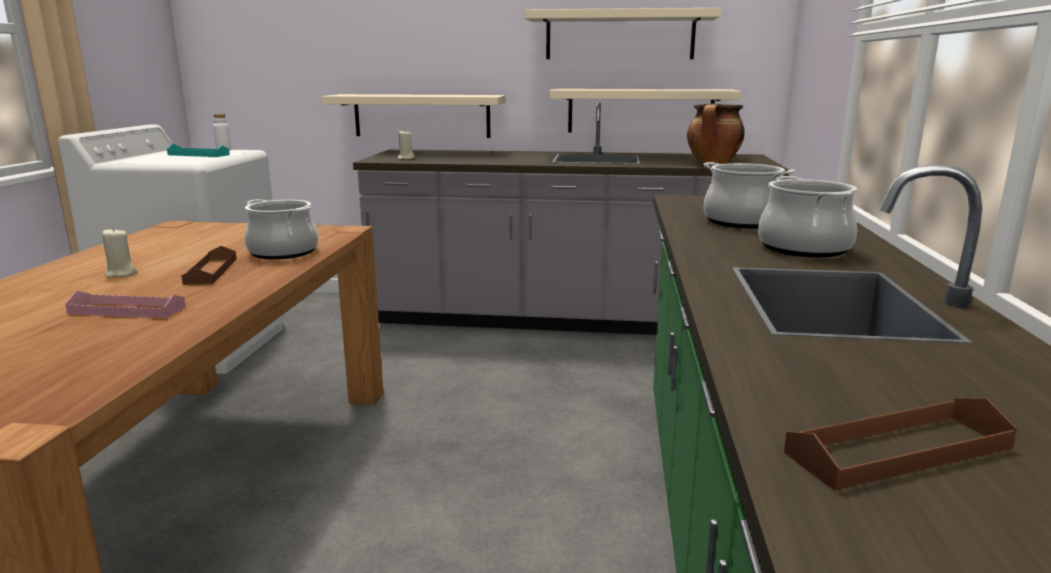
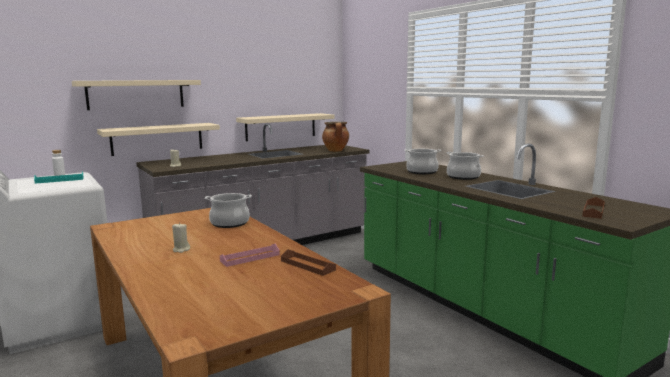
camera: 40 degrees left, 5 degrees down
(211, 271) = (226, 237): brown tray -> brown tray (307, 265)
(619, 36) = (268, 88): beige shelf -> beige shelf (136, 94)

